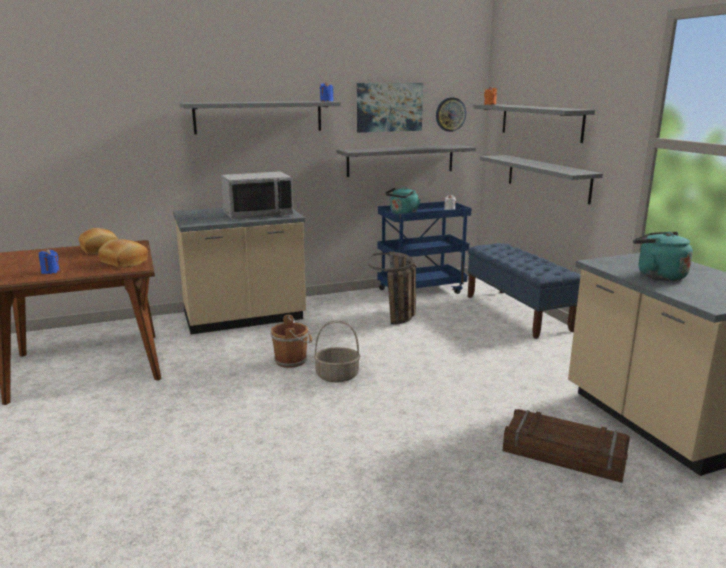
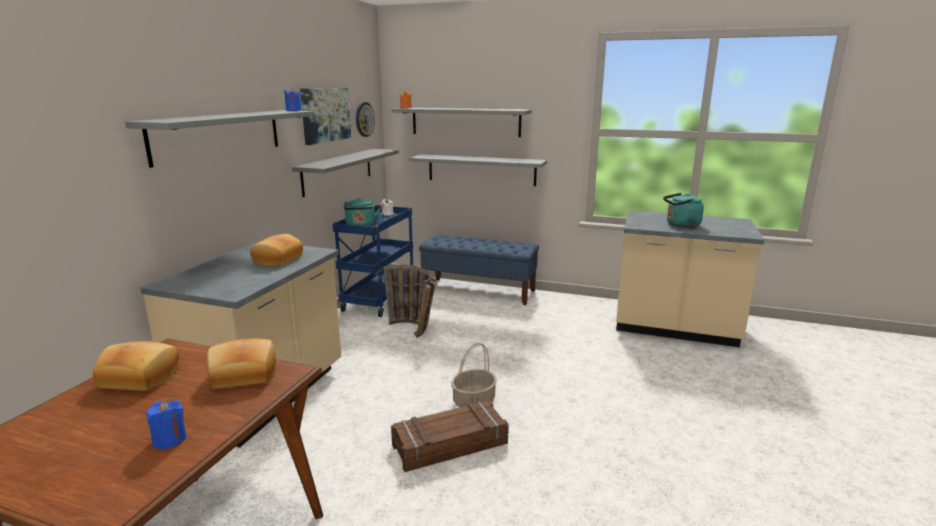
camera: 50 degrees left, 0 degrees up
(258, 214) = (277, 260): grey microwave -> bread
(292, 360) = (410, 410): brown bucket -> none
(564, 454) = (686, 371): crate -> crate (449, 444)

